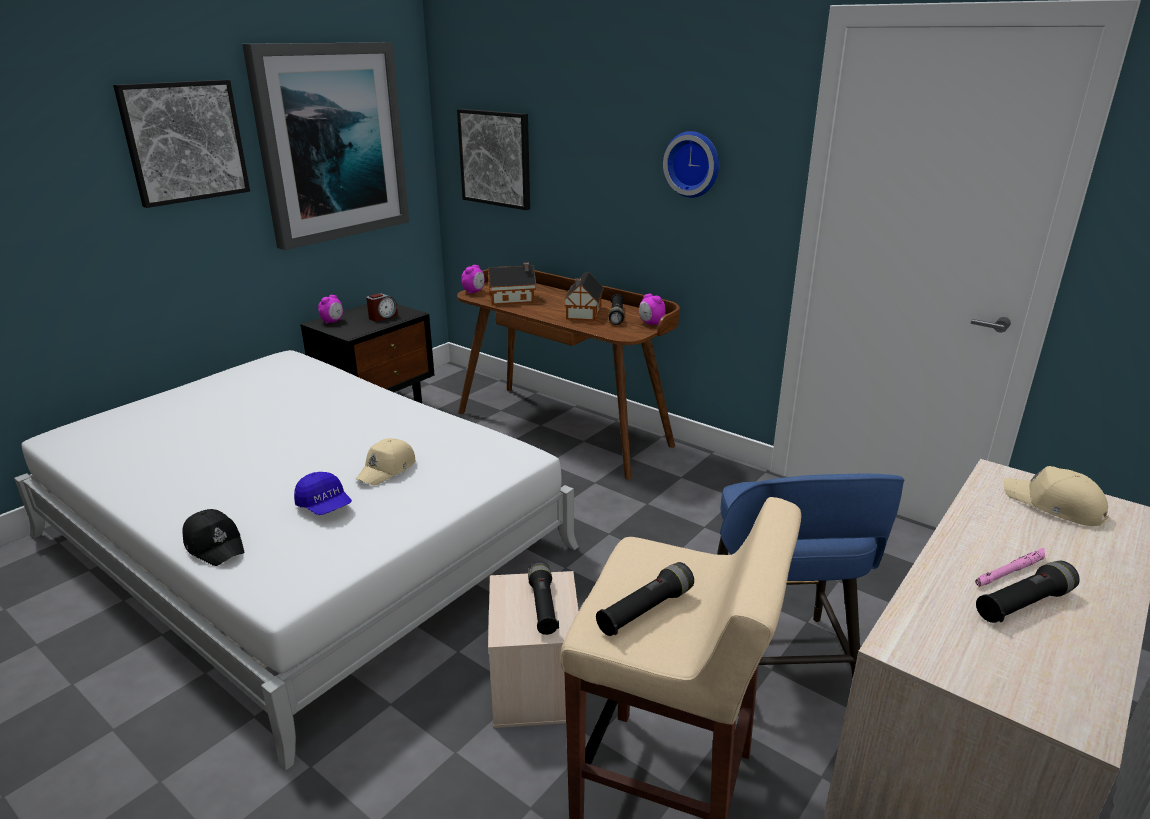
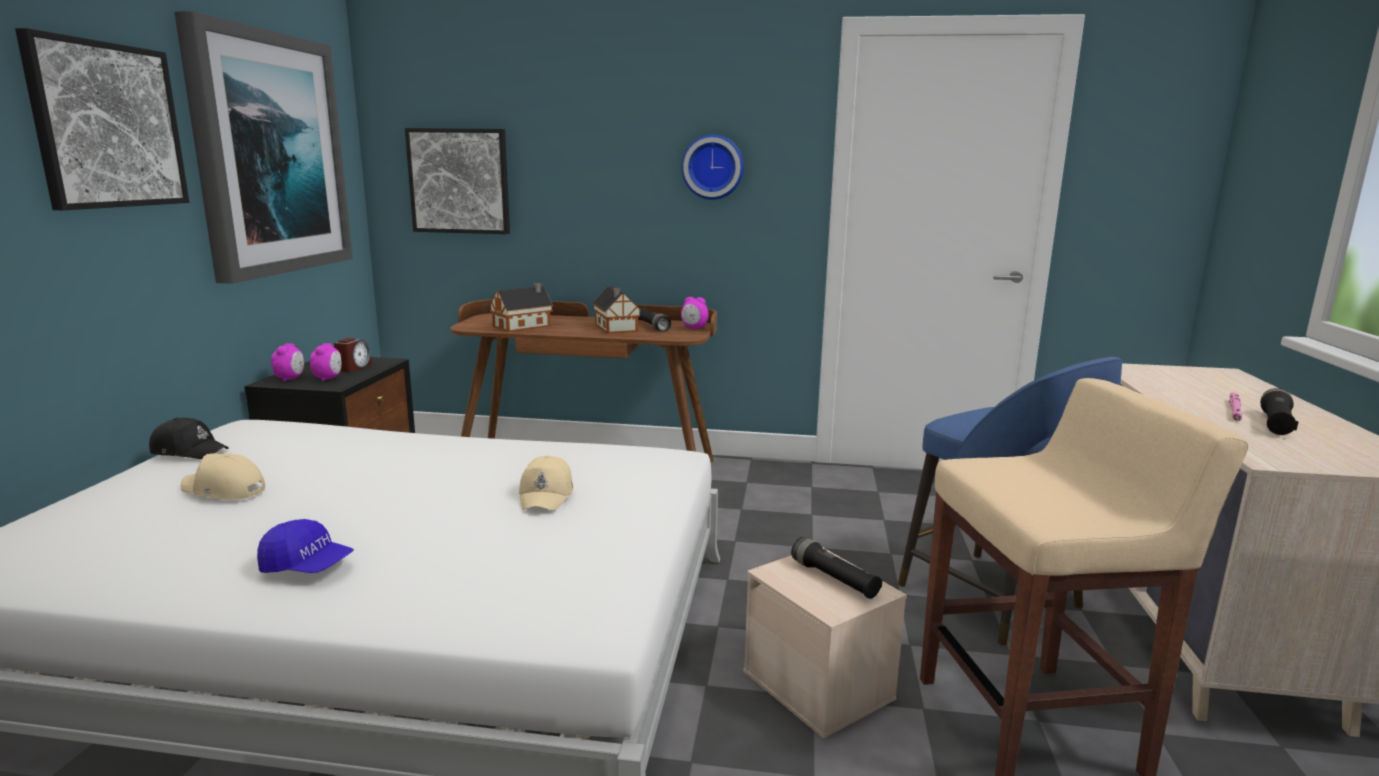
camera: 30 degrees left, 10 degrees down
(215, 545) = (426, 612): black cap -> black cap (189, 451)
(325, 506) = (521, 541): blue cap -> blue cap (307, 567)
(474, 292) = (468, 325): alarm clock -> alarm clock (328, 378)
(645, 610) = (1055, 498): black flashlight -> none
(1054, 506) = (1184, 376): beige cap -> beige cap (223, 490)

